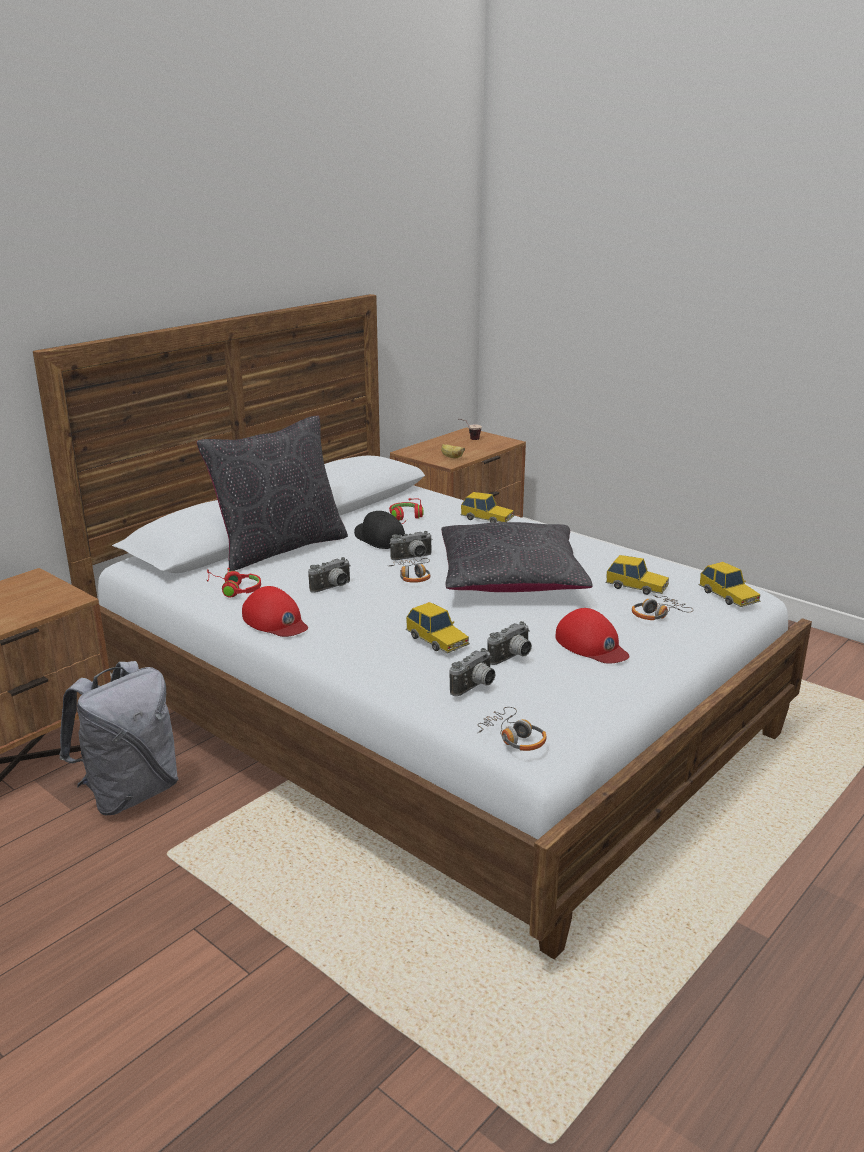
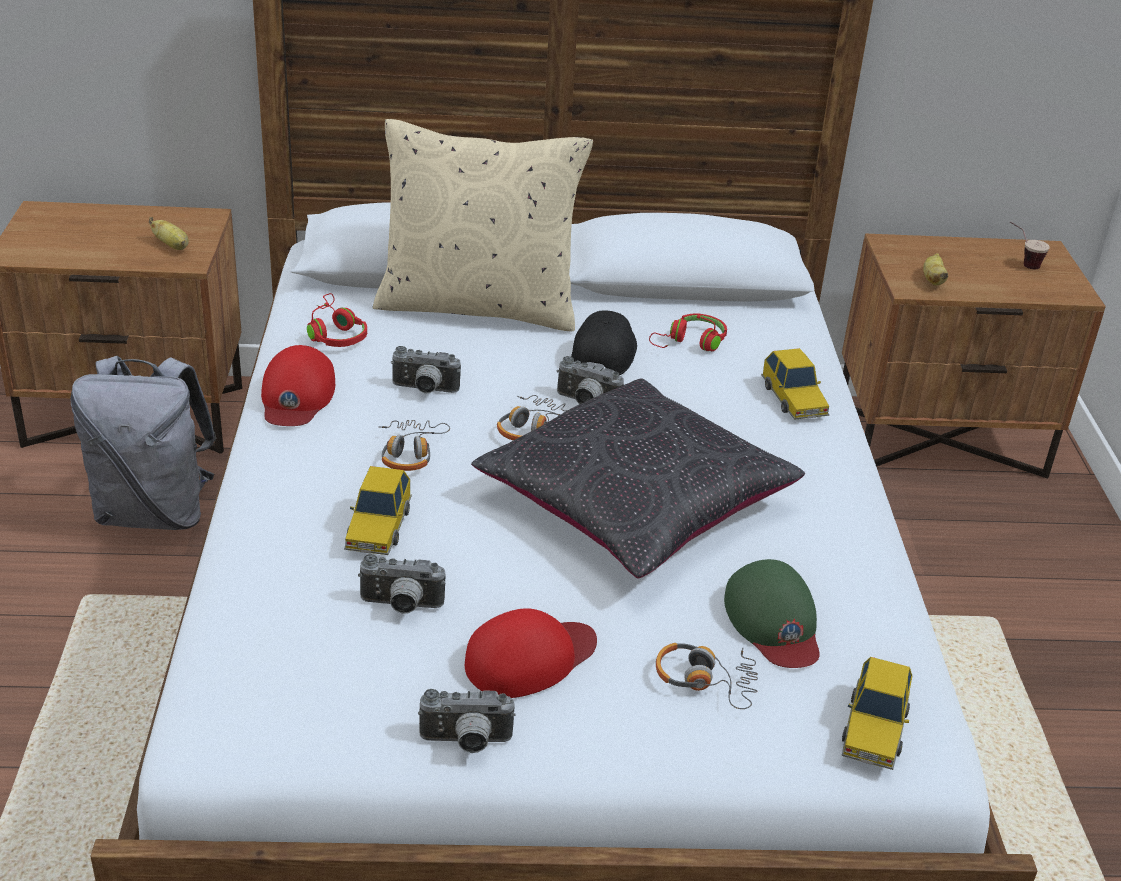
camera: 45 degrees right, 10 degrees up
(44, 597) = (172, 246): none -> banana
(279, 548) = (478, 306): black pillow -> beige pillow
(475, 687) = (291, 612): camera -> camera (466, 743)
(513, 737) = (206, 700): headphones -> headphones (410, 452)
(591, 645) = (530, 658): red cap -> red cap turned 135 degrees counterclockwise
(636, 586) = (773, 622): toy car -> green cap

